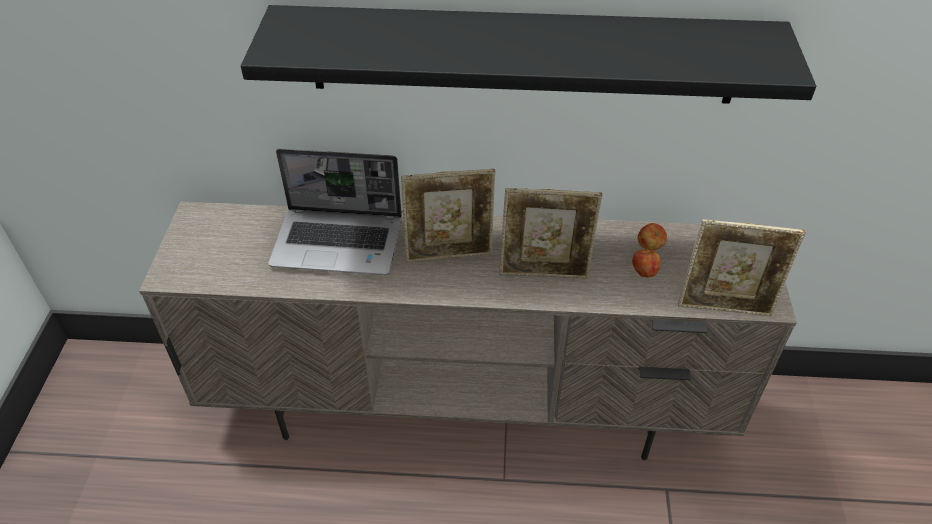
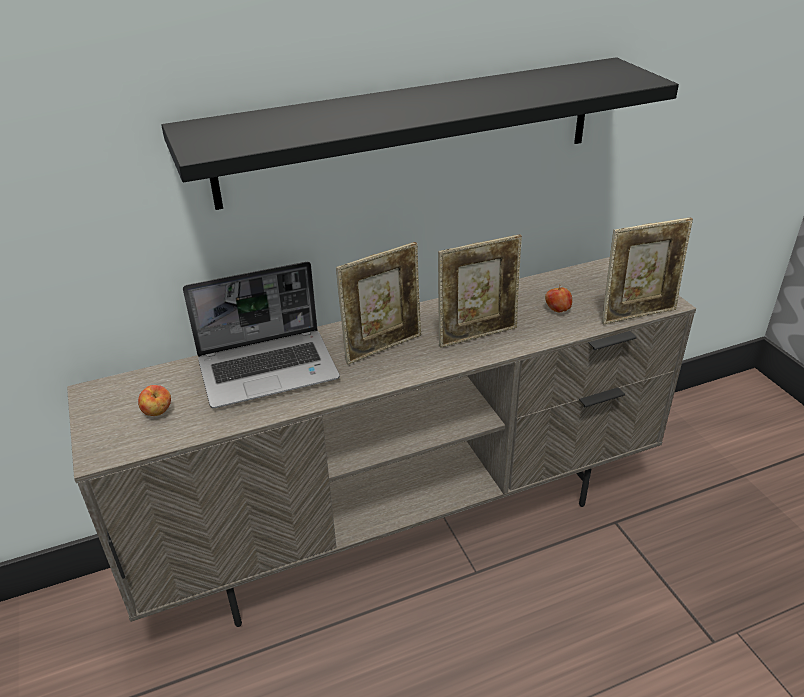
camera: 25 degrees left, 10 degrees down
(649, 246) = (547, 291): apple -> apple (157, 412)

